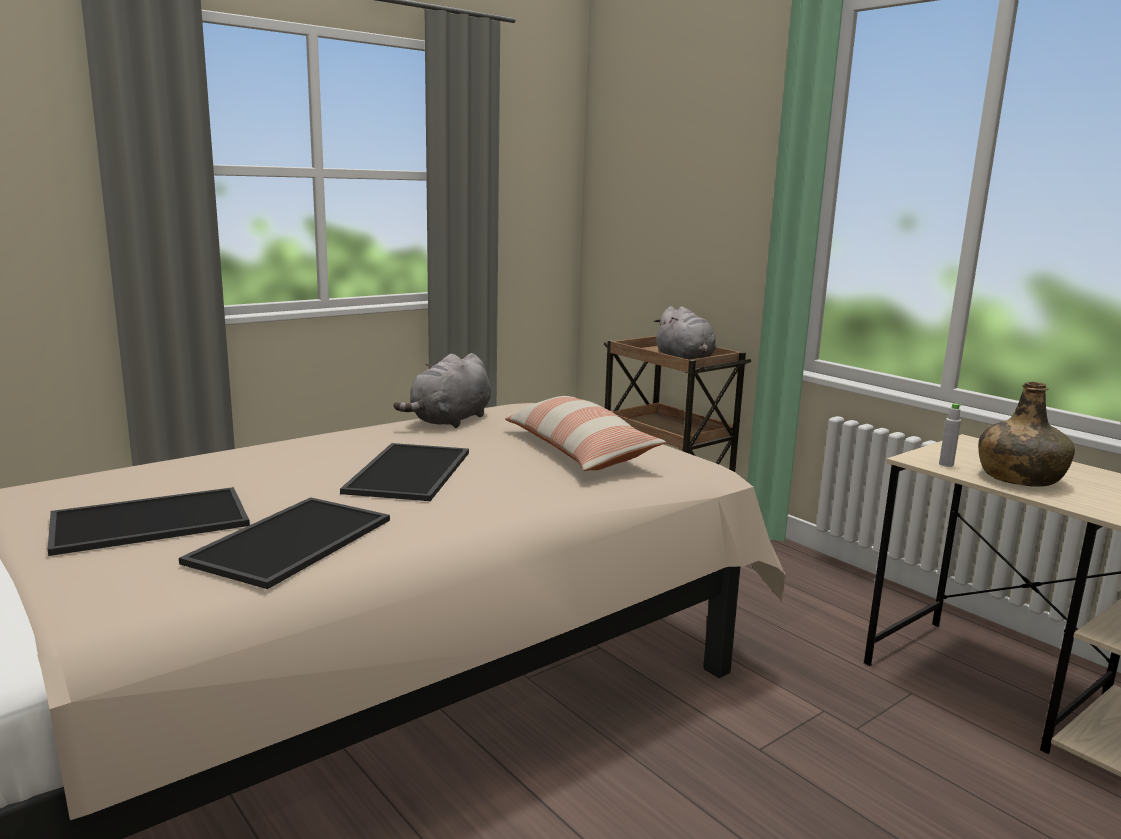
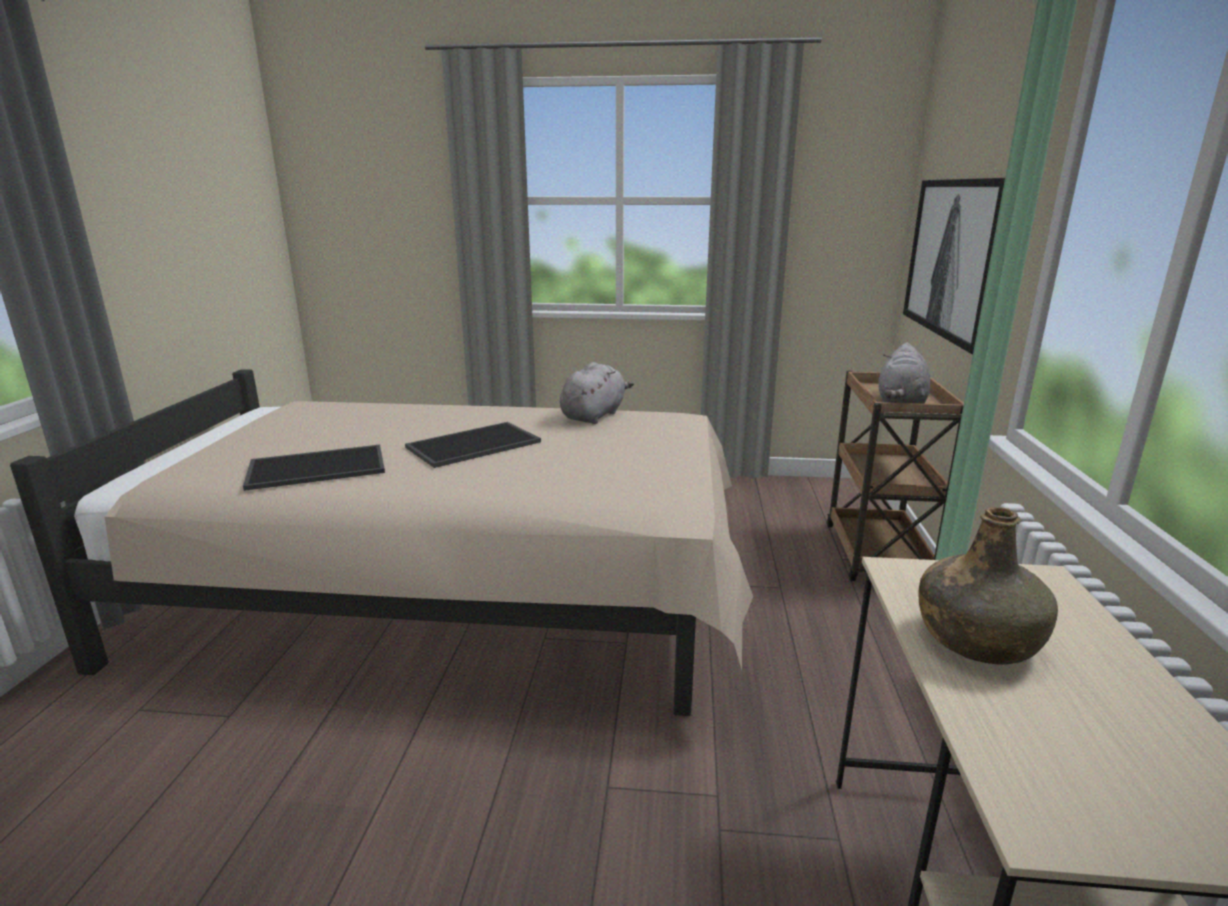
camera: 45 degrees right, 5 degrees up
(148, 522) = (296, 436): tray -> none
(450, 421) = (594, 415): grey plush toy -> grey plush toy turned 135 degrees clockwise
(578, 450) = (619, 462): pillow -> none
(670, 230) = (950, 258): none -> picture
(946, 464) = (918, 588): grey bottle -> none

